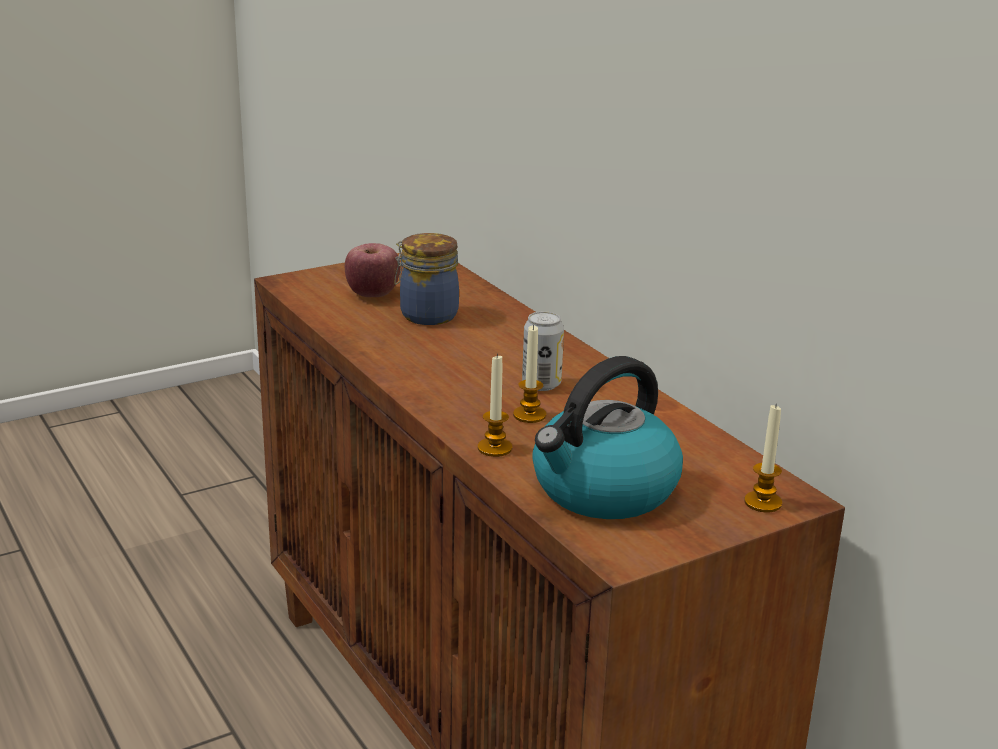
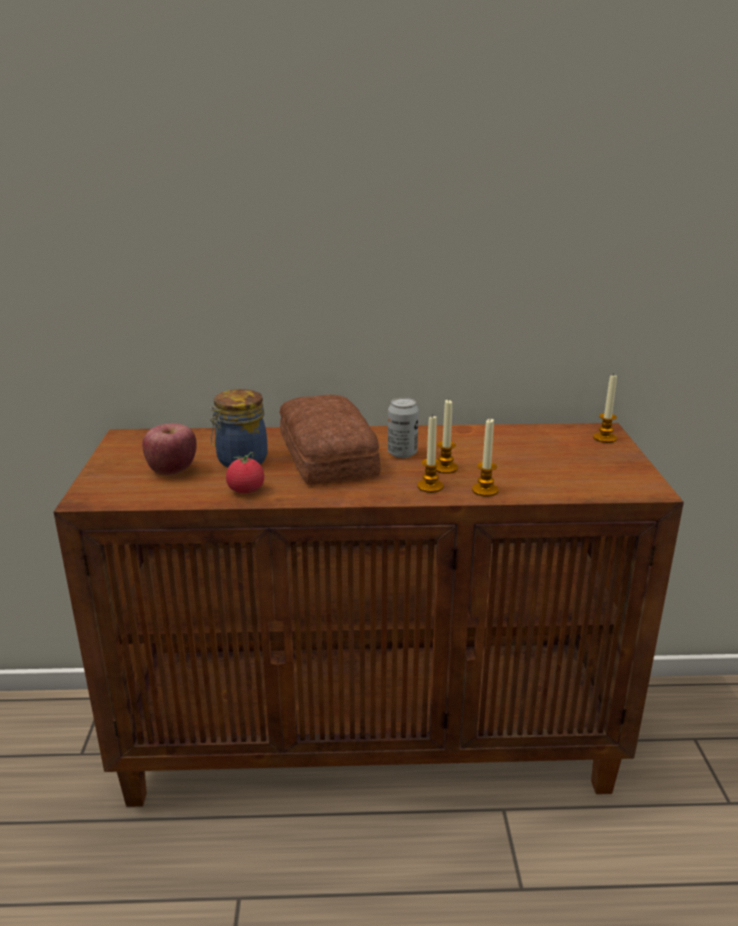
camera: 60 degrees left, 0 degrees up
(365, 334) = (246, 490): none -> tomato
(470, 416) = (430, 486): none -> candle
(485, 348) = (325, 456): none -> bread
(603, 491) = (566, 473): kettle -> none

